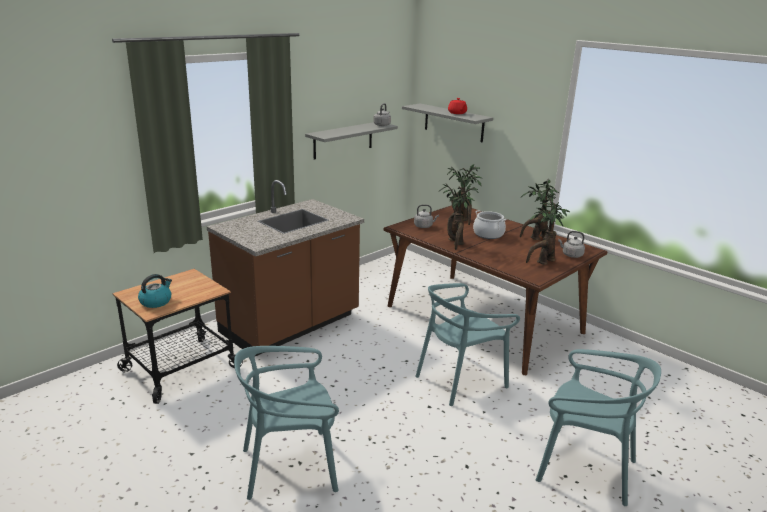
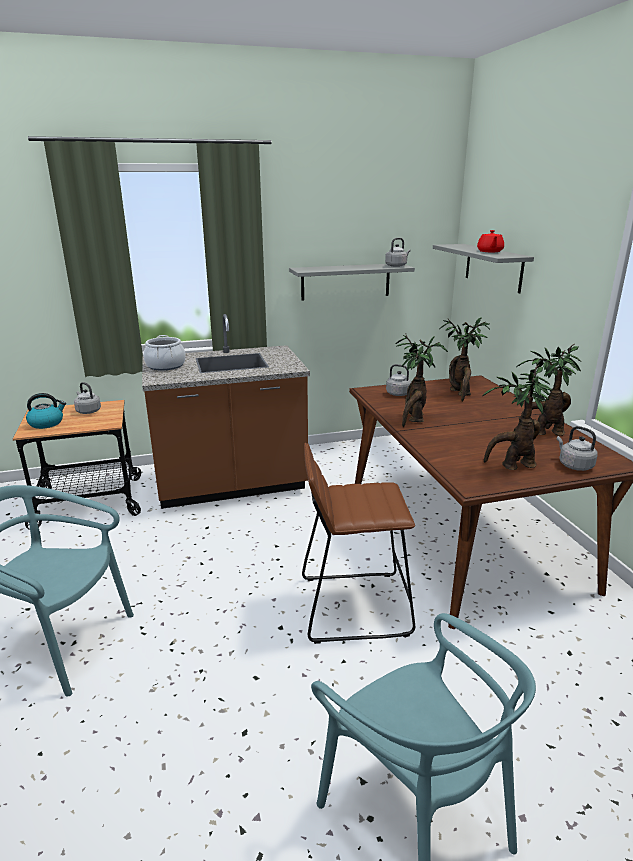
camera: 30 degrees right, 0 degrees up
(177, 284) = (88, 411): none -> grey kettle
(460, 380) = (354, 605): turquoise chair -> brown stool
(488, 234) = (474, 416): cooking pot -> cooking pot (165, 366)

